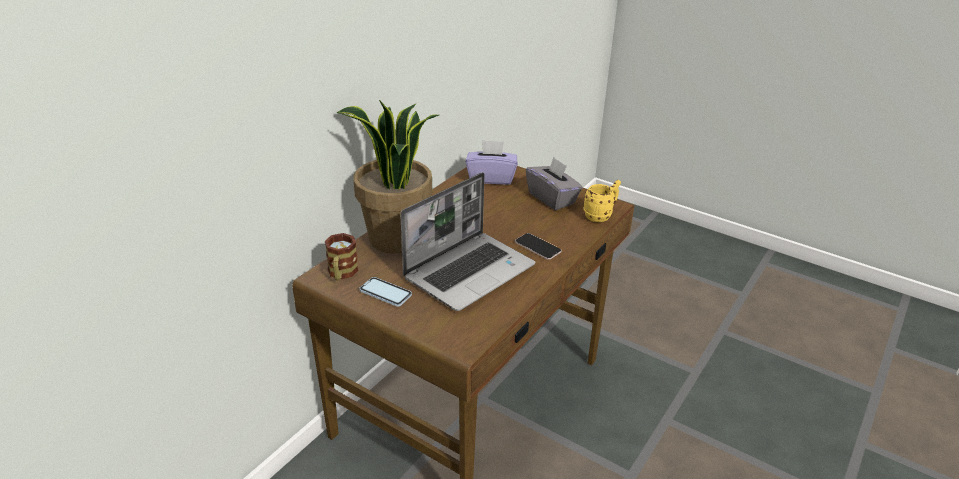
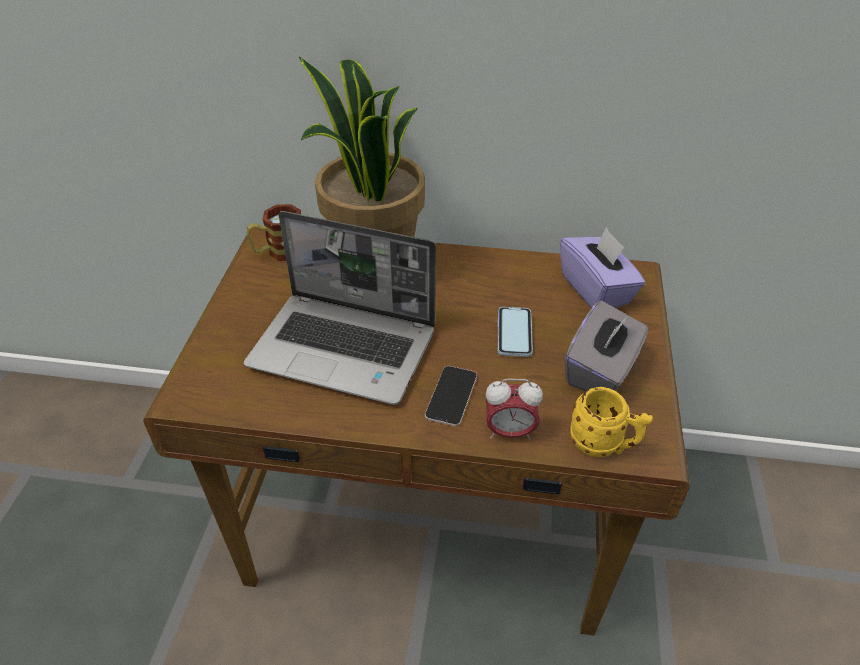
camera: 65 degrees right, 10 degrees up
(385, 293) = (260, 296): phone -> phone (514, 333)
(575, 237) = (509, 432): none -> alarm clock

